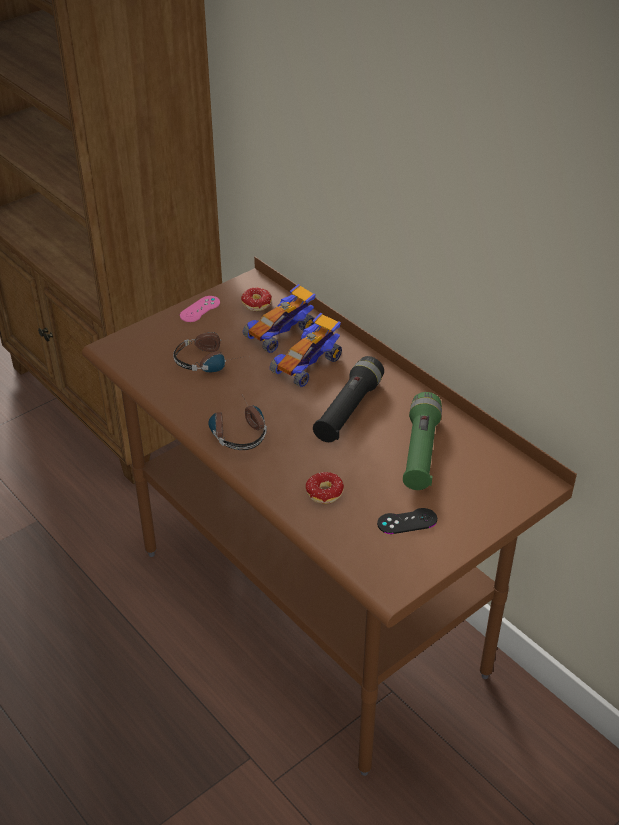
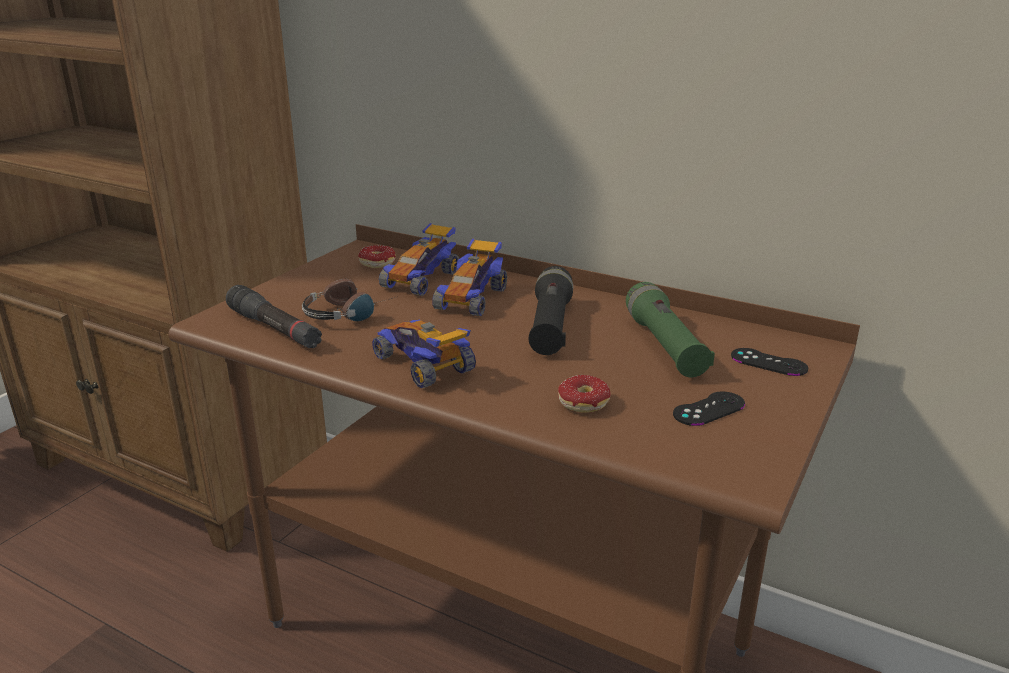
camera: 20 degrees left, 15 degrees down
(151, 367) = (274, 329): none -> black flashlight
(200, 309) = (311, 275): pink game controller -> none
(237, 430) = (425, 366): headphones -> toy car
(486, 488) = (768, 362): none -> black game controller

